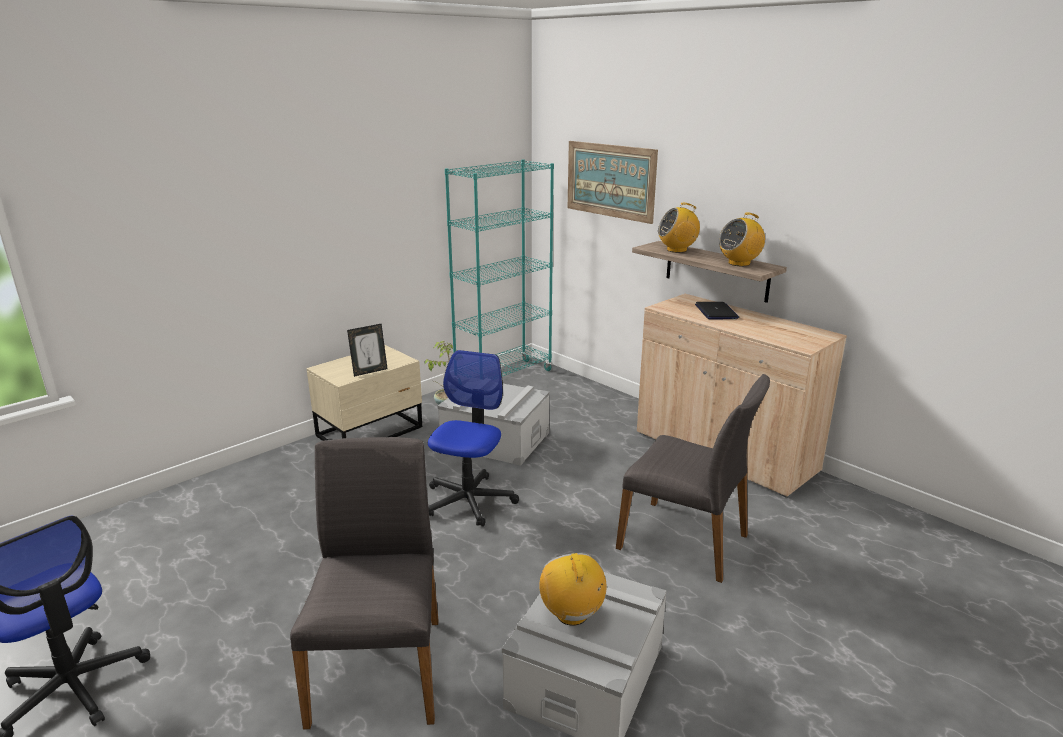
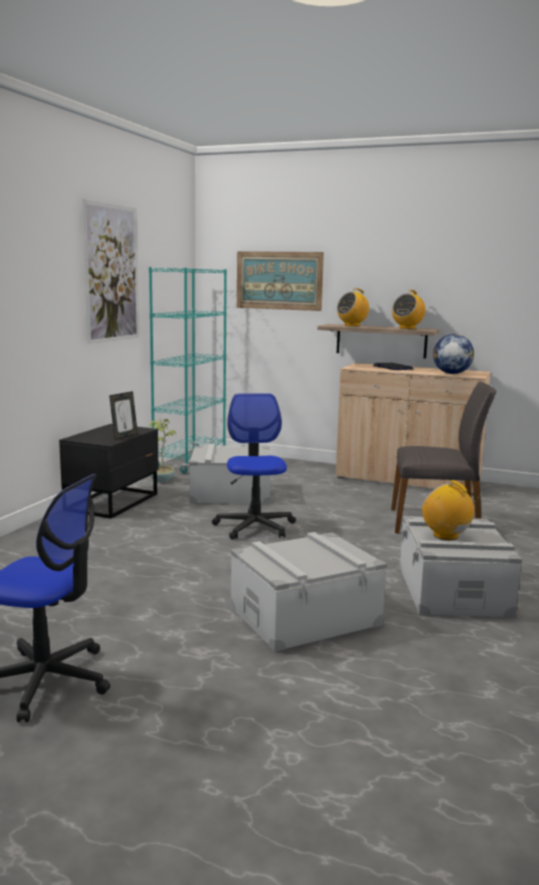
camera: 25 degrees left, 10 degrees down
(372, 431) = (114, 502): beige nightstand -> black nightstand
(380, 668) = (305, 616): grey chair -> grey storage box
(384, 184) = (111, 273): none -> picture
(777, 336) = (451, 373): none -> globe

